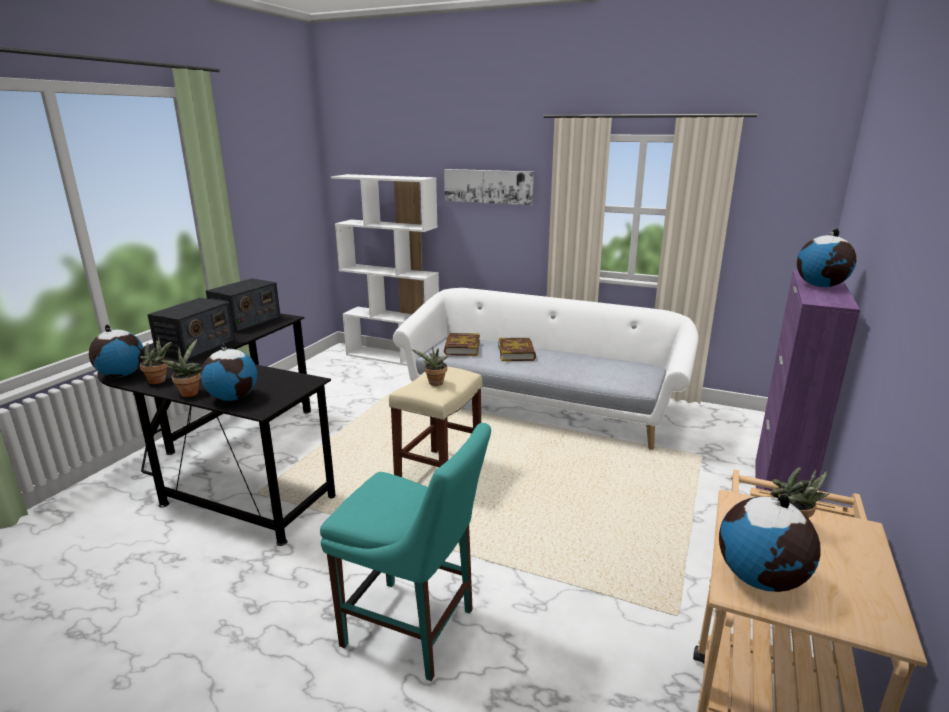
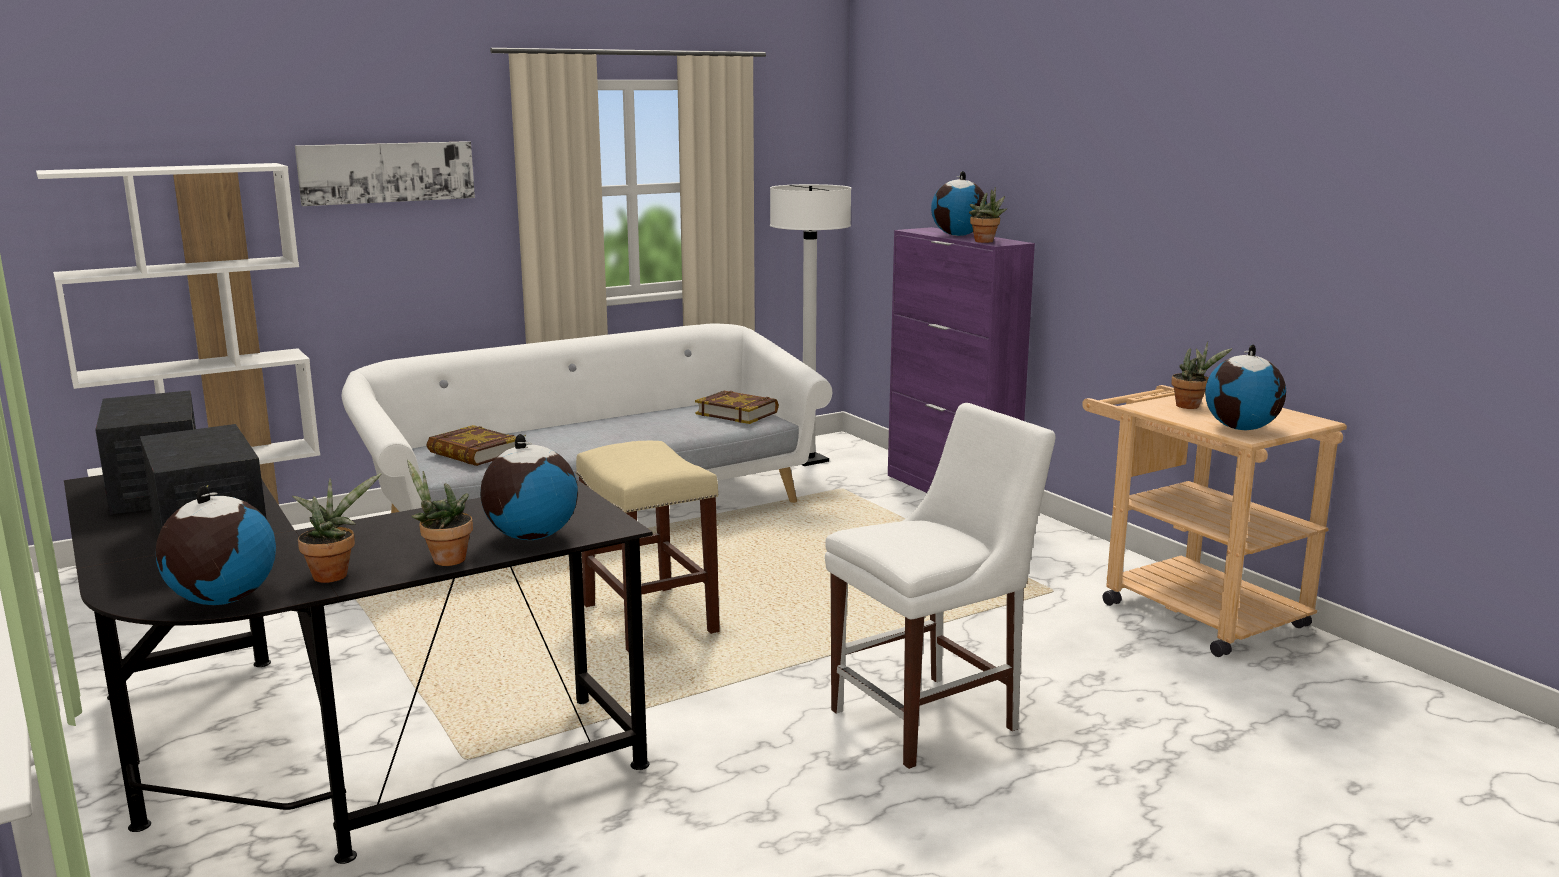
camera: 55 degrees left, 5 degrees down
(414, 630) = (932, 717): turquoise chair -> white chair
(434, 384) = (650, 462): potted plant -> potted plant (985, 242)
(516, 353) = (563, 434): book -> book (737, 413)
(723, 426) = (808, 460): none -> white floor lamp

